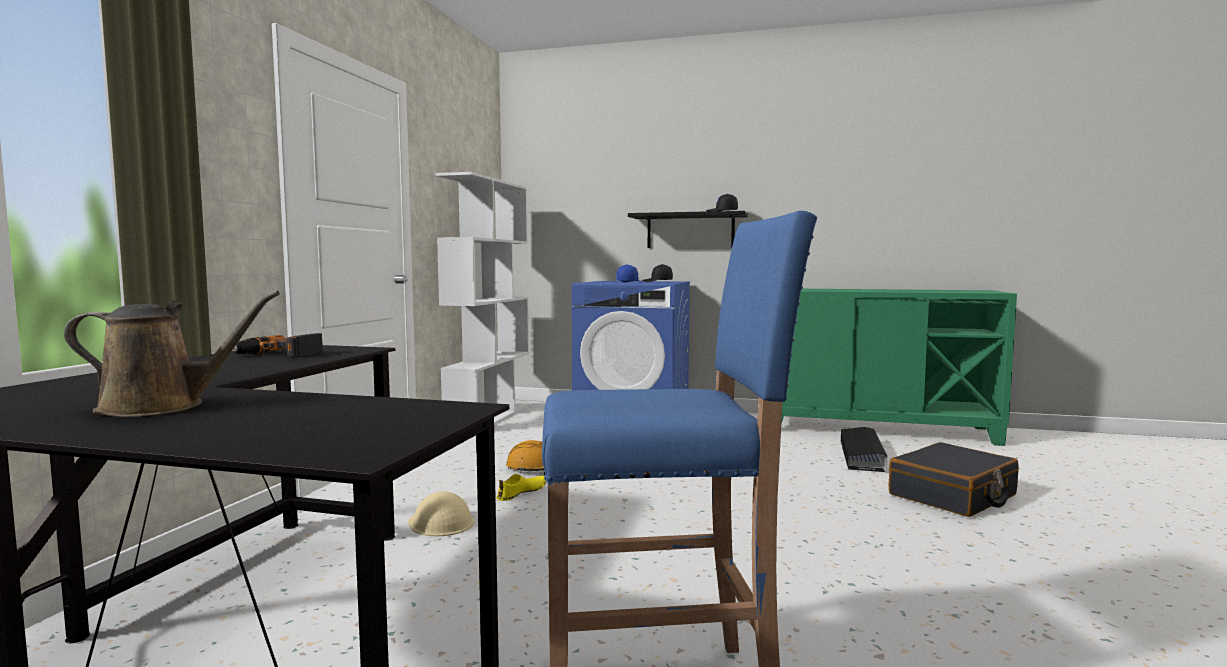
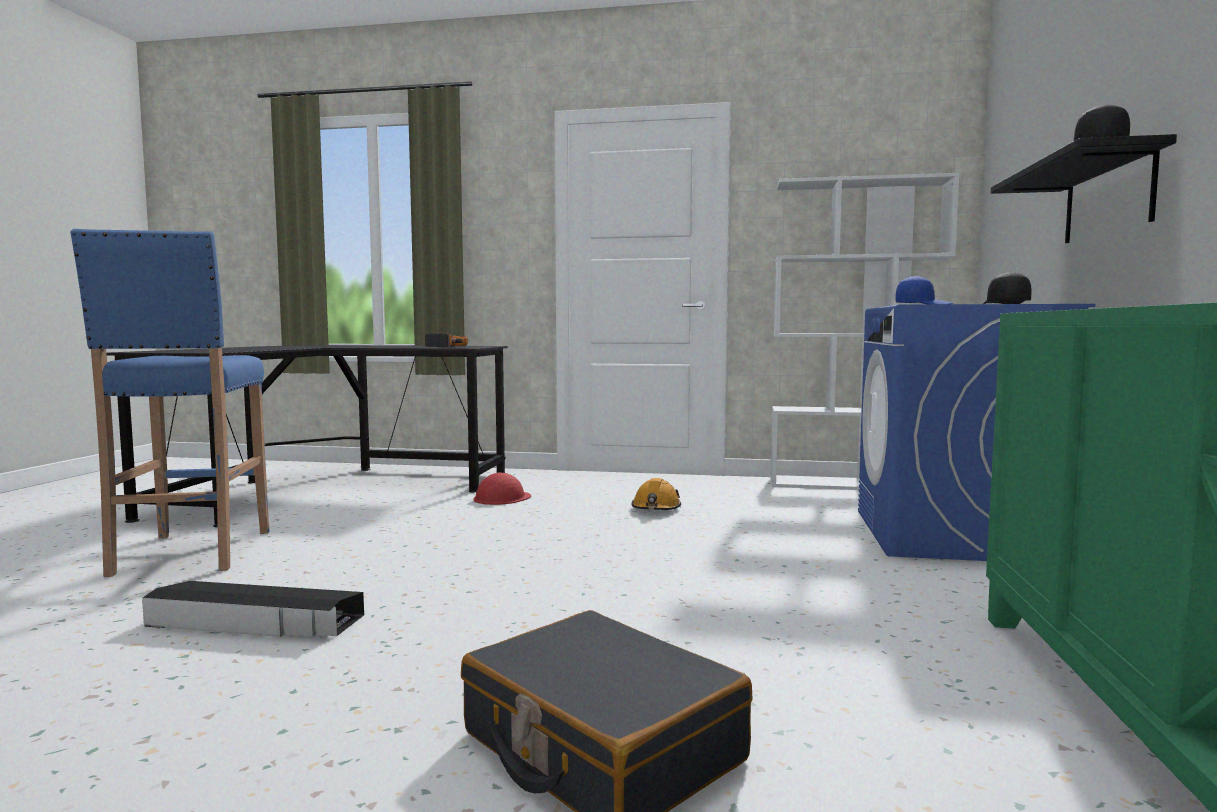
camera: 85 degrees right, 0 degrees up
(161, 407) = (269, 347): brown watering can -> none
(441, 522) = (502, 498): beige hard hat -> red hard hat
(522, 492) = (576, 510): yellow shoe -> none
(862, 455) = (865, 691): black storage box -> black storage box (256, 622)

